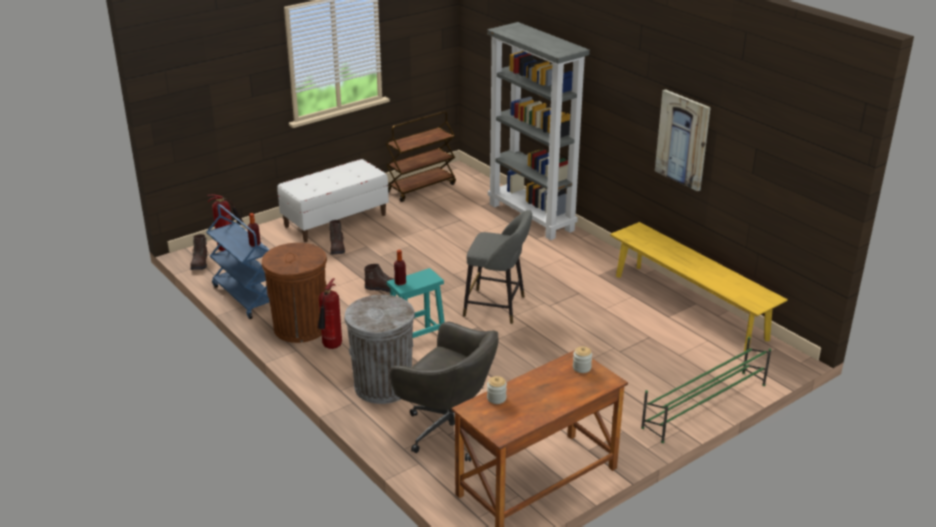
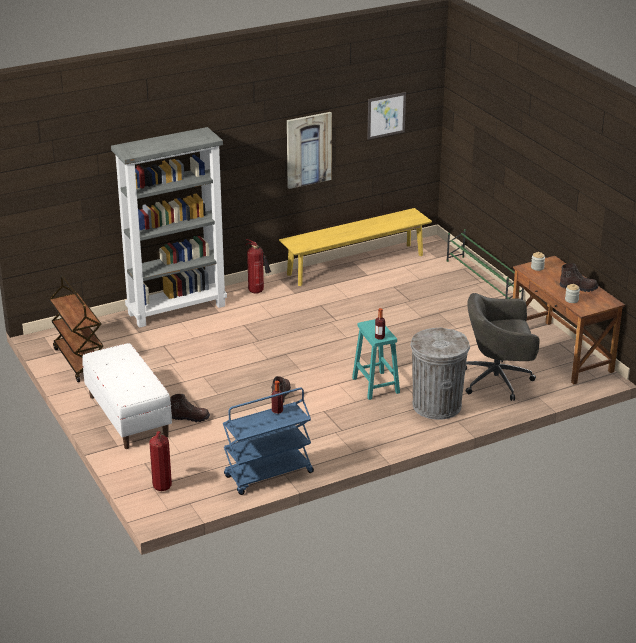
camera: 80 degrees left, 0 degrees up
(200, 263) = (186, 505): brown boot -> brown boot (578, 288)
(300, 327) = (335, 443): brown trash can -> none
(331, 347) = (373, 428): fire extinguisher -> fire extinguisher (258, 292)
(449, 429) = (498, 381): grey office chair -> grey office chair turned 135 degrees counterclockwise
(498, 307) = (331, 343): grey stool -> none
(773, 153) = (386, 115): none -> picture

